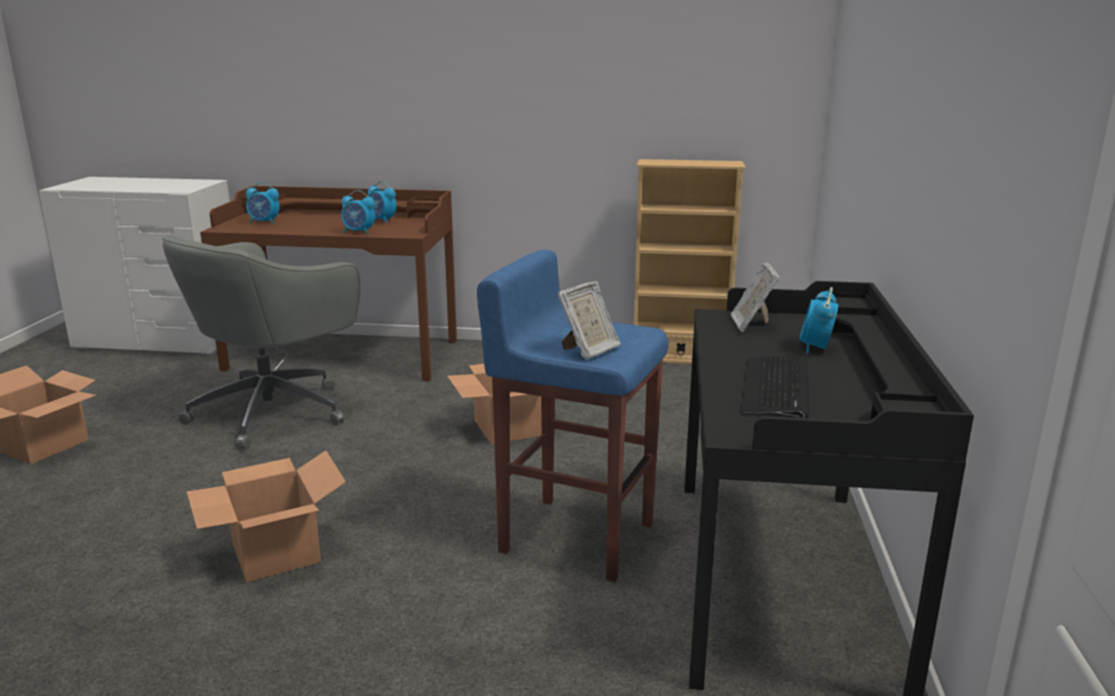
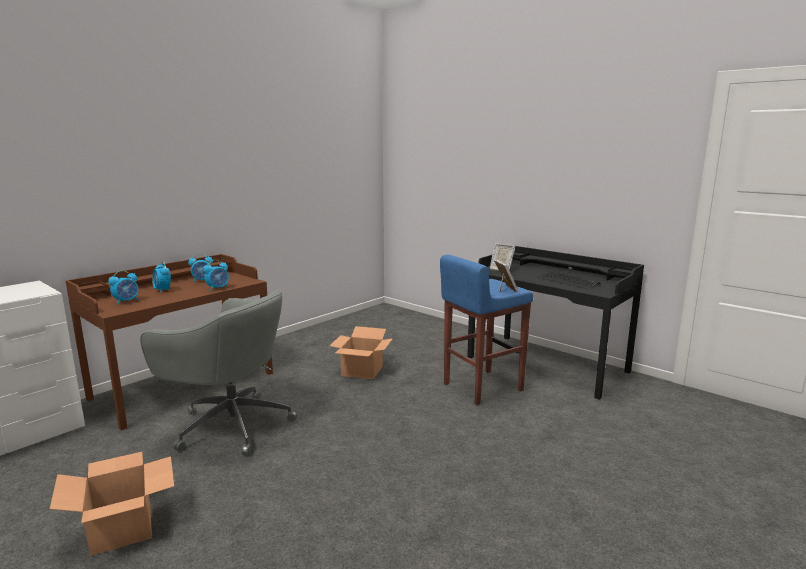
camera: 55 degrees left, 5 degrees down
(274, 411) = (231, 424): grey office chair -> grey office chair turned 45 degrees counterclockwise
(277, 553) = (416, 459): cardboard box -> none
(680, 357) = (349, 319): beige bookcase -> none
(815, 348) = (535, 270): alarm clock -> alarm clock (162, 290)

